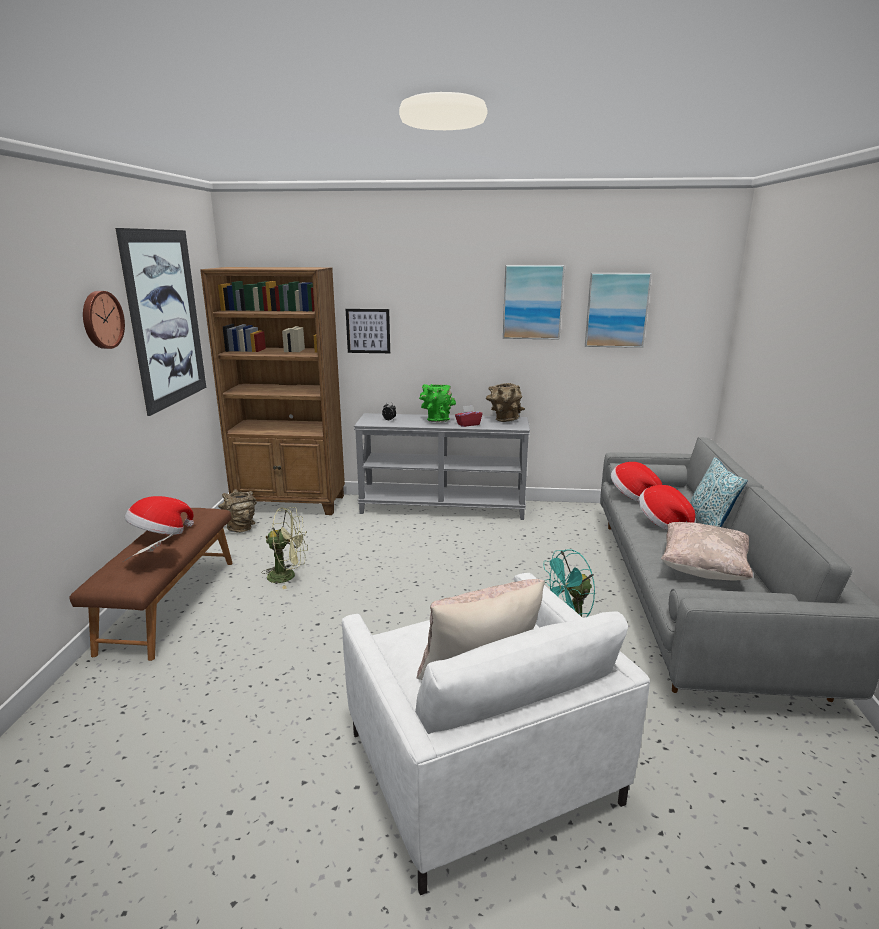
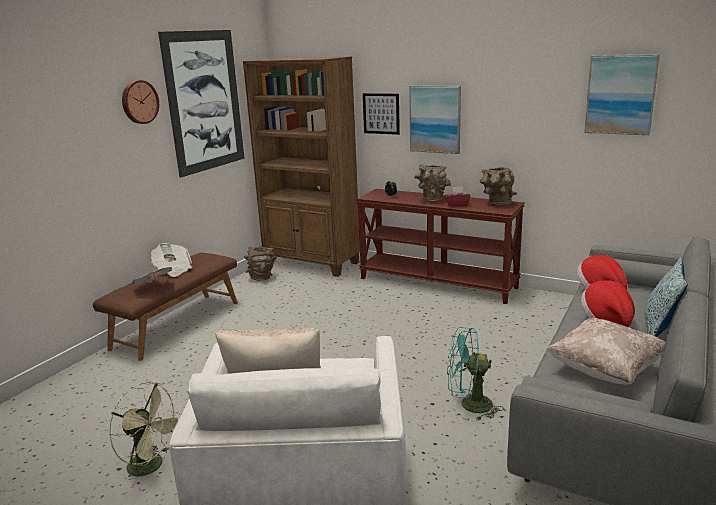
camera: 25 degrees right, 0 degrees up
(160, 534) = (173, 270): hat -> newspaper
(288, 576) = (269, 319): green fan -> green fan (152, 466)
(436, 421) = (431, 199): green vase -> brown vase
(443, 507) = (438, 282): grey console table -> brown console table
(532, 302) = (531, 86): picture -> picture (435, 119)

